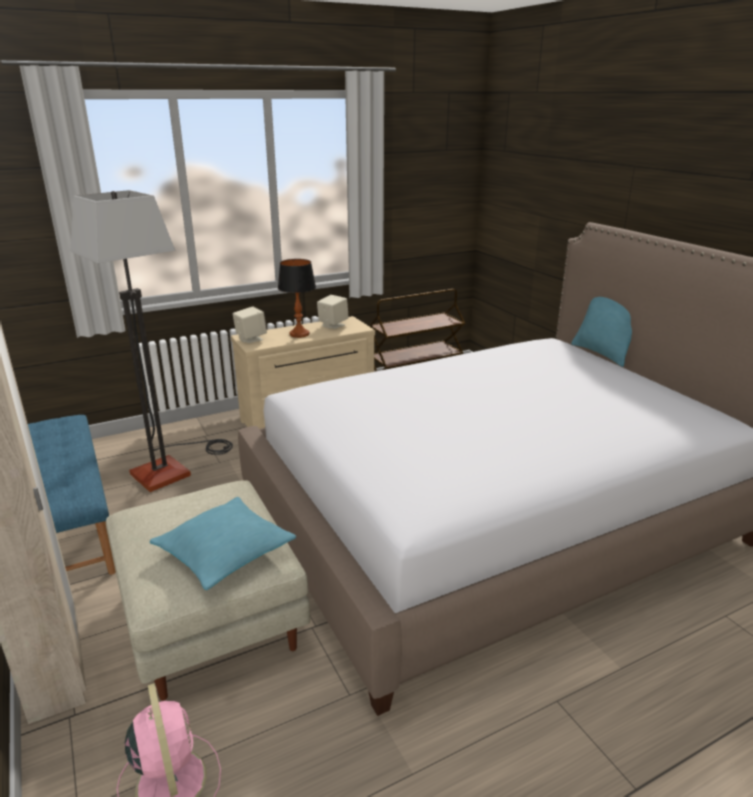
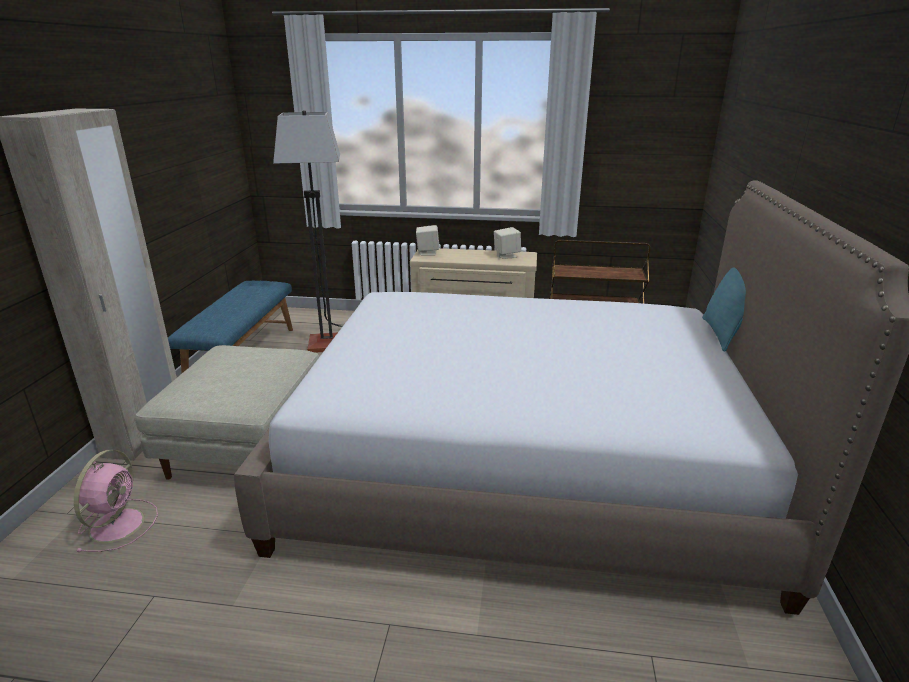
camera: 35 degrees right, 0 degrees up
(225, 552) = (230, 389): turquoise pillow -> none
(299, 334) = (468, 257): table lamp -> none

